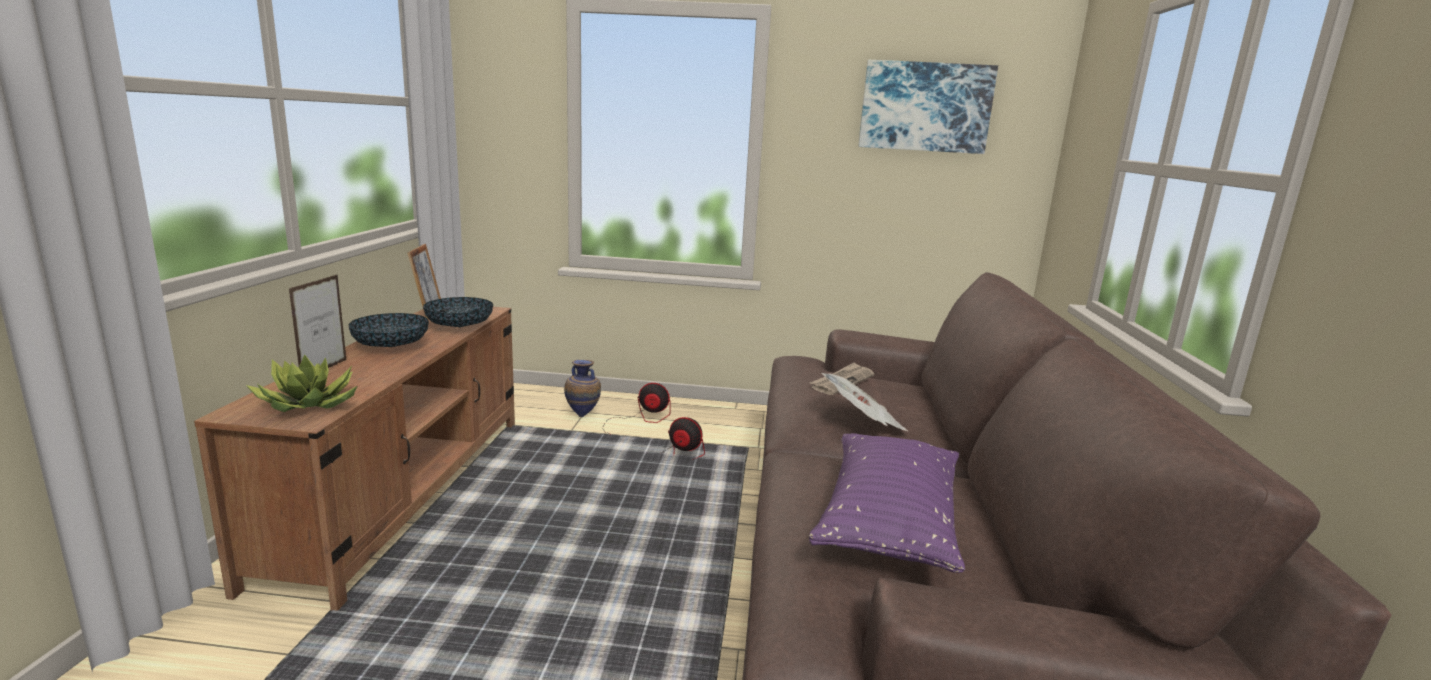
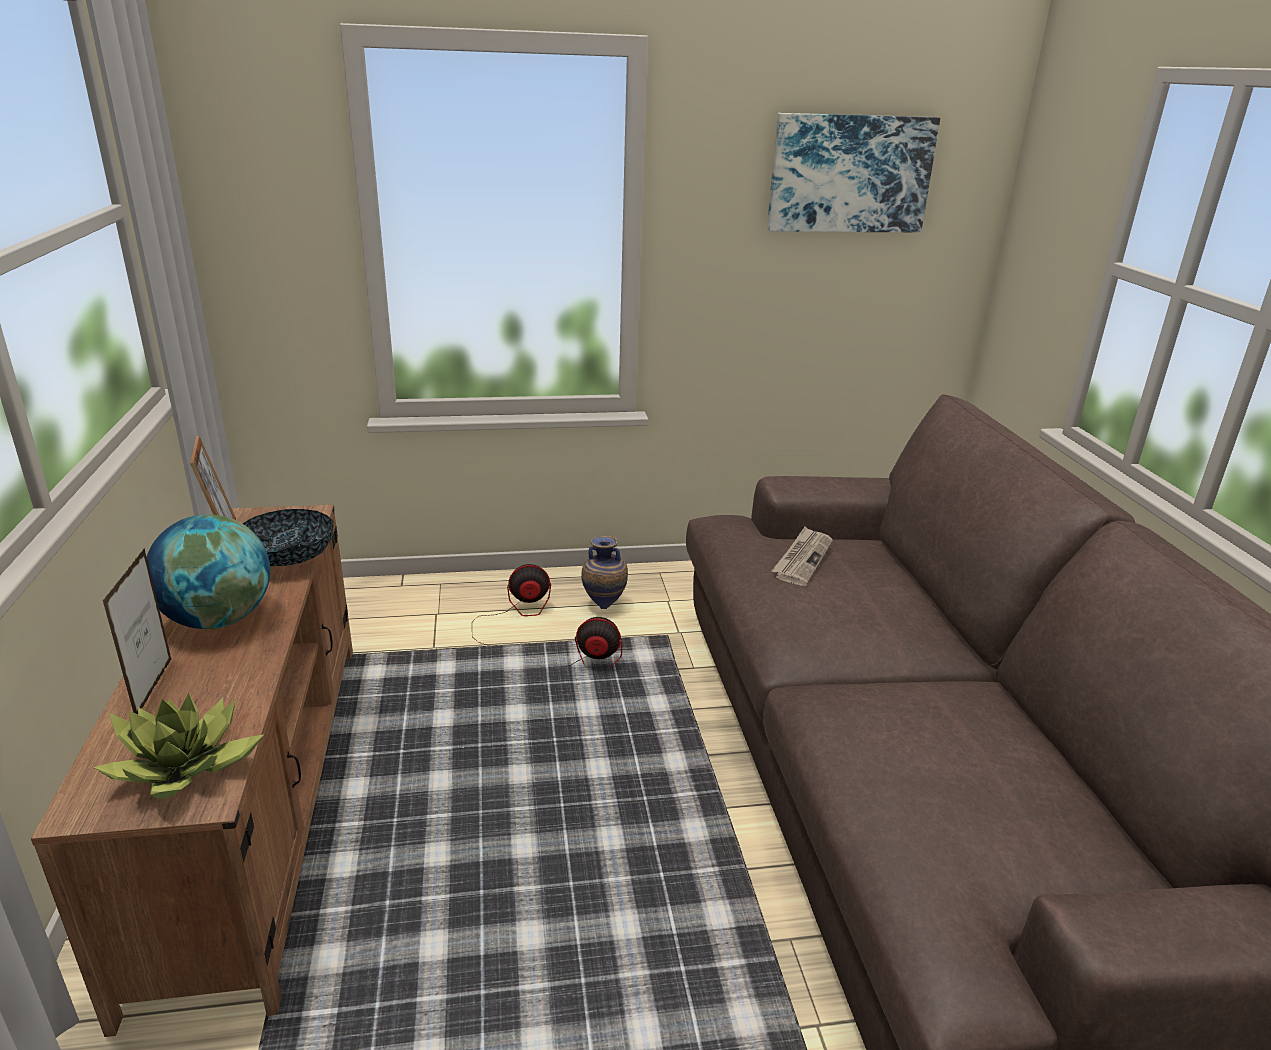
camera: 15 degrees left, 10 degrees up
(391, 347) = (219, 619): bowl -> globe
(583, 415) = (437, 619): vase -> vase (604, 605)
(862, 423) = (860, 626): newspaper -> none
(888, 523) = (972, 787): purple pillow -> none

